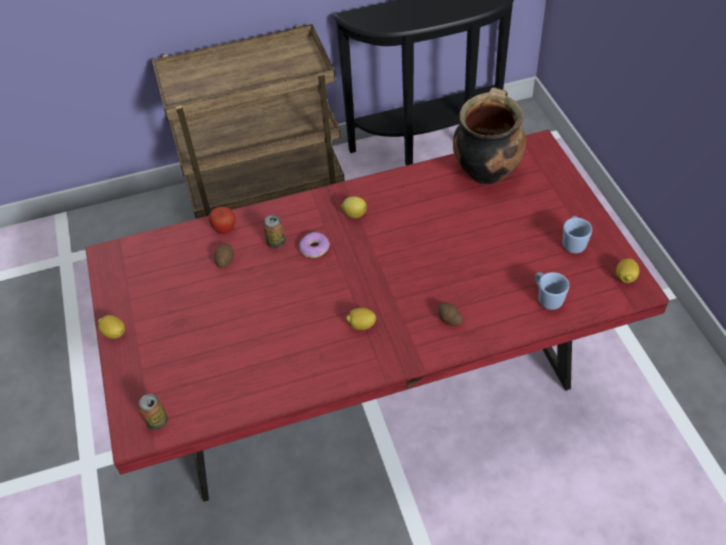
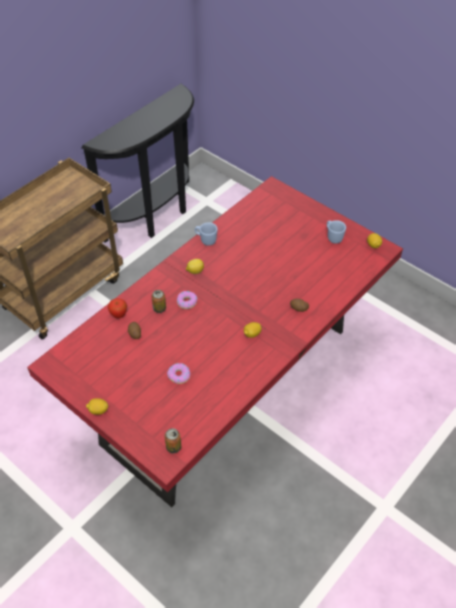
camera: 35 degrees left, 0 degrees up
(233, 335) = (179, 375): none -> donut
(486, 171) = (254, 214): cooking pot -> none
(547, 298) = (342, 274): blue mug -> blue mug (205, 240)

